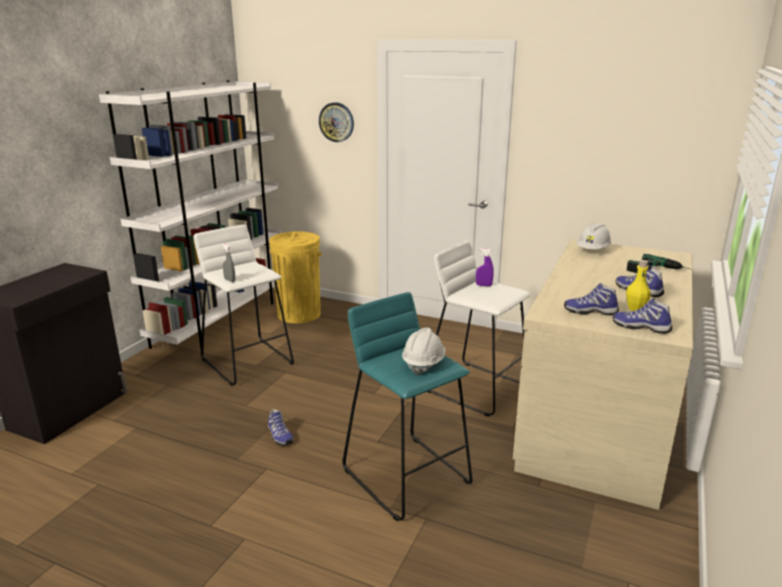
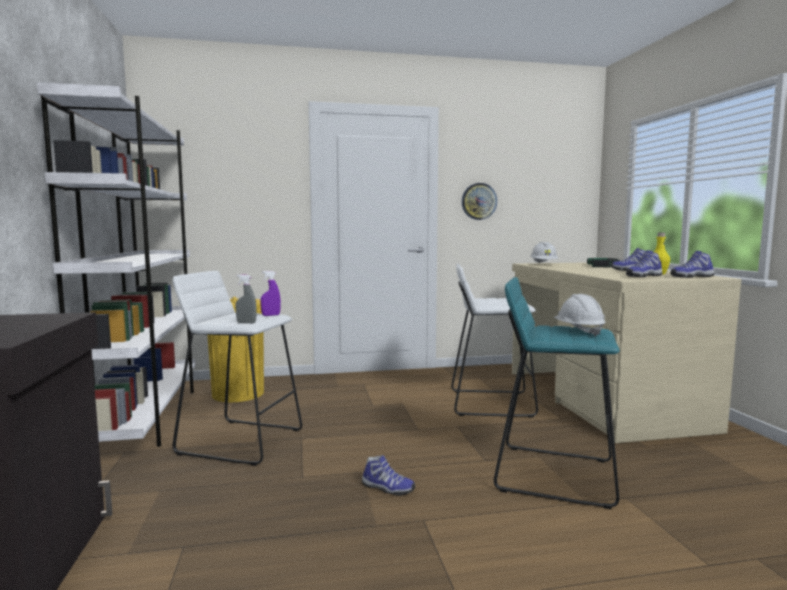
camera: 35 degrees left, 15 degrees down
(336, 122) = (262, 181): wall clock -> wall clock (479, 201)
(483, 285) = (487, 299): purple spray bottle -> purple spray bottle (271, 315)

